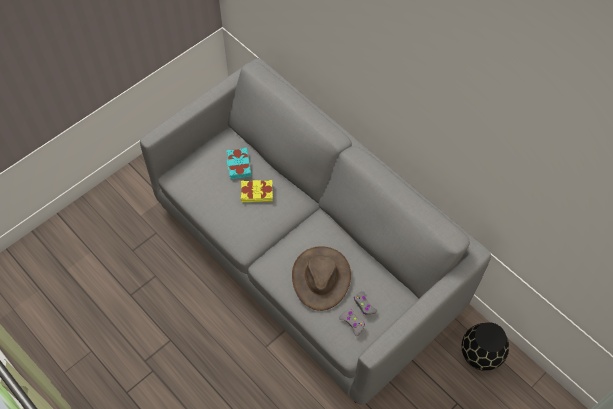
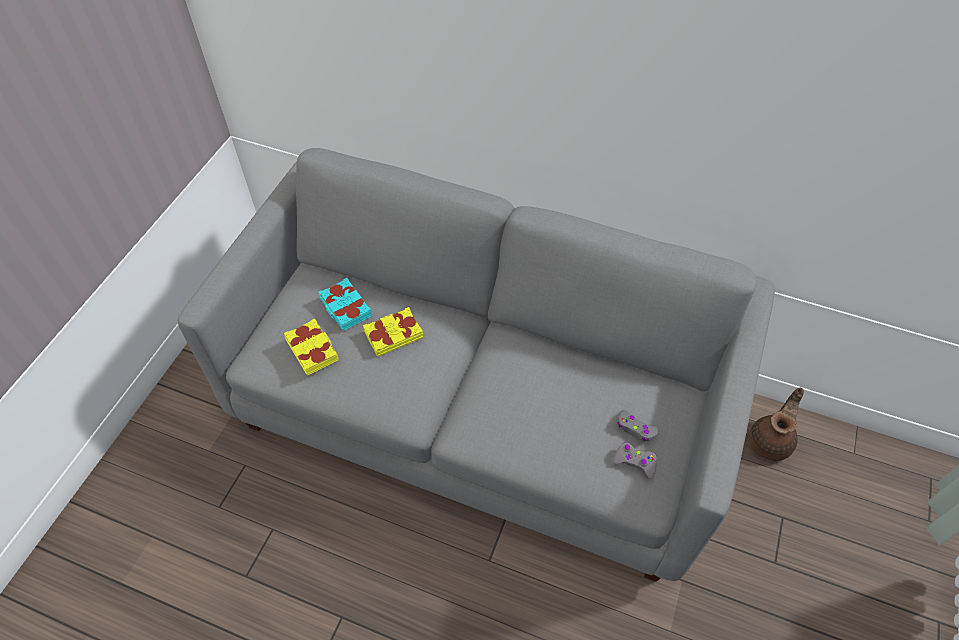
camera: 25 degrees left, 5 degrees down
(208, 183) = (313, 349): none -> yellow book
(321, 278) = (552, 416): brown hat -> none
(480, 356) = (771, 441): black vase -> brown teapot

